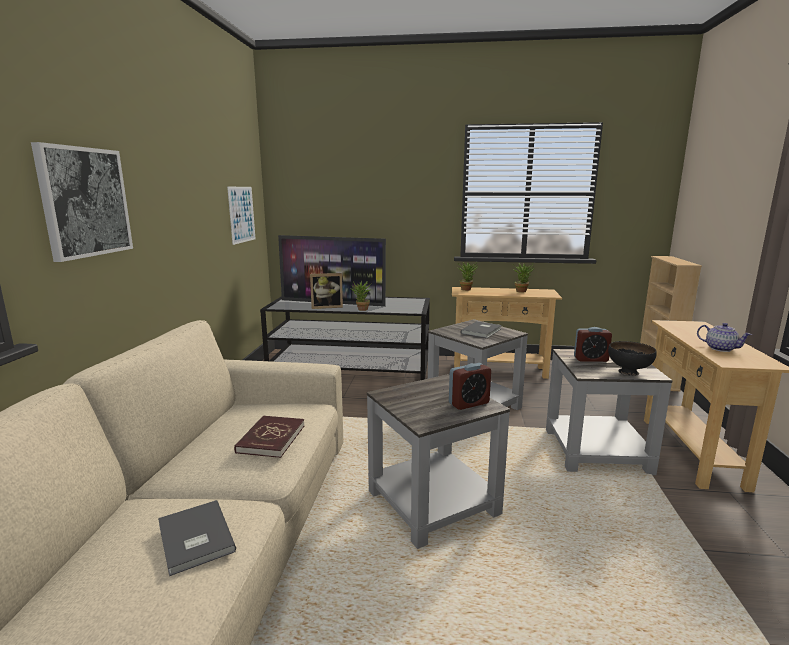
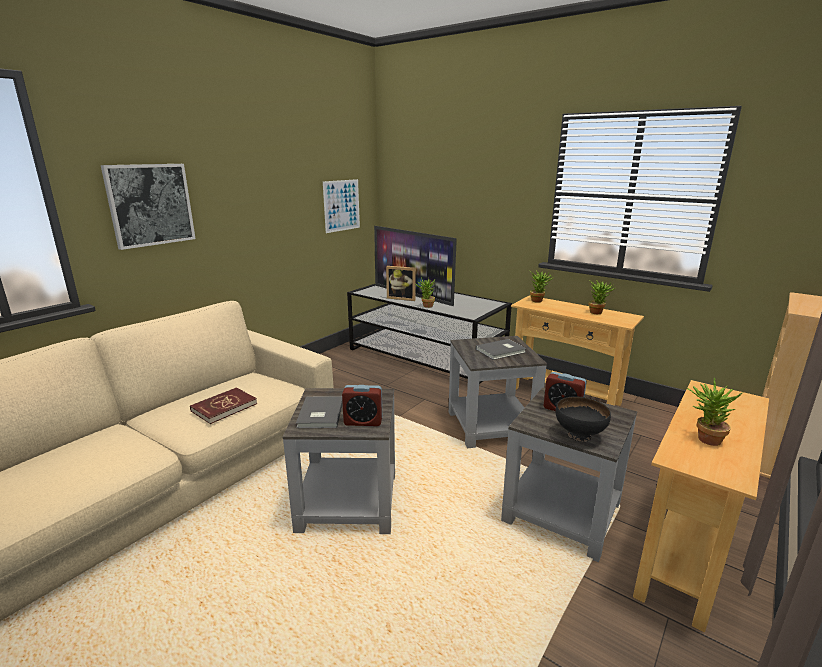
camera: 30 degrees right, 5 degrees up
(194, 539) = (96, 463): grey book -> grey book (319, 414)
(720, 348) = (704, 438): teapot -> potted plant

